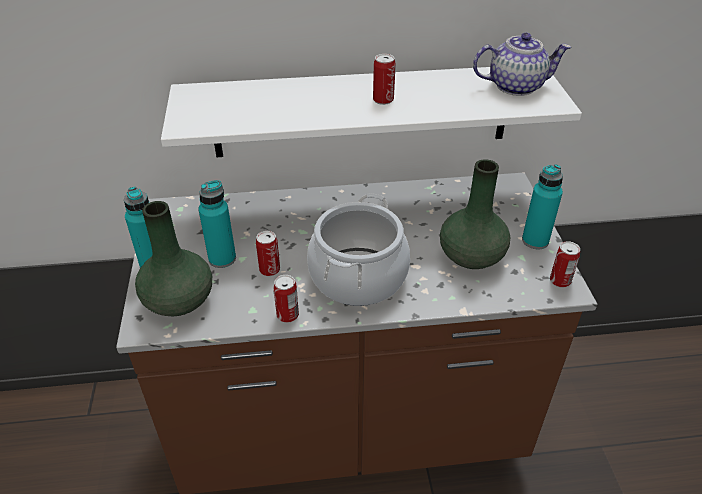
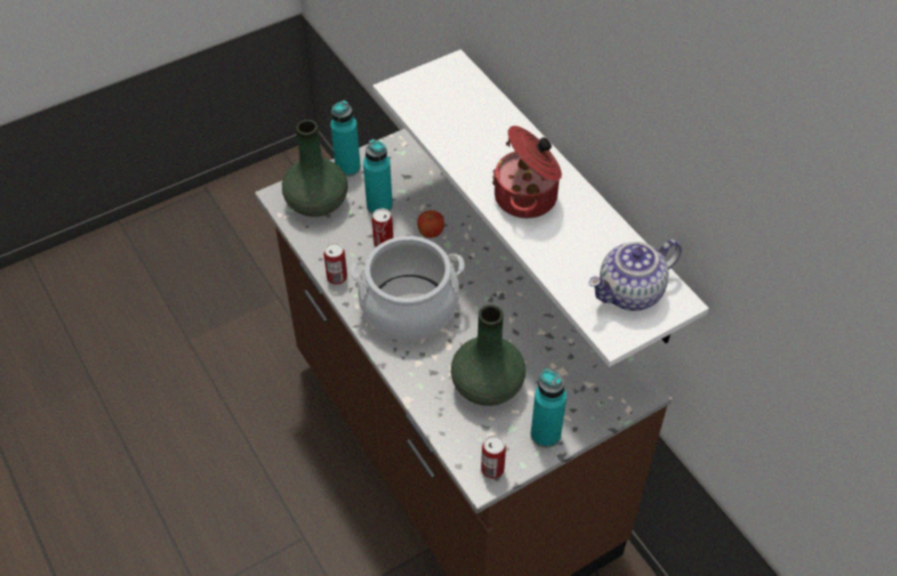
camera: 65 degrees right, 10 degrees up
(282, 237) = (430, 233): none -> apple
(383, 100) = (527, 197): can -> cooking pot
(516, 86) = (630, 293): teapot -> teapot turned 90 degrees clockwise

